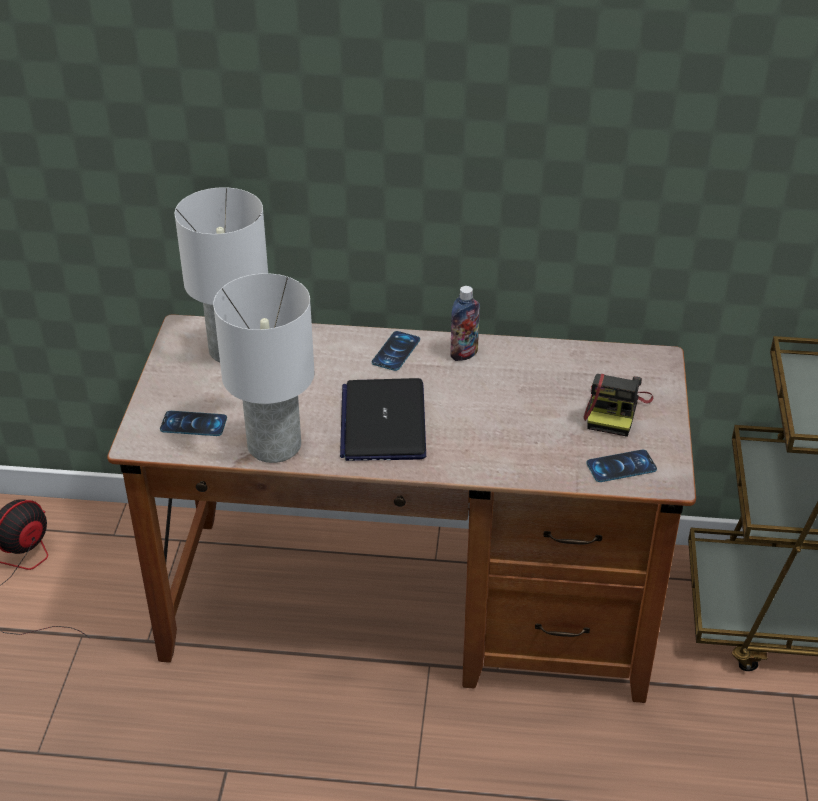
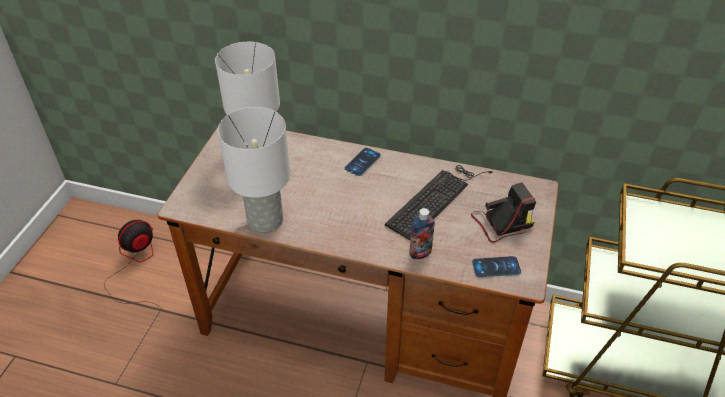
camera: 10 degrees right, 5 degrees up
(193, 424) = (218, 198): phone -> none
(383, 421) = (341, 212): laptop -> none
(464, 354) = (407, 169): bottle -> bottle (420, 253)
(516, 388) = (436, 198): none -> keyboard
(615, 410) = (501, 223): camera -> camera turned 135 degrees counterclockwise

